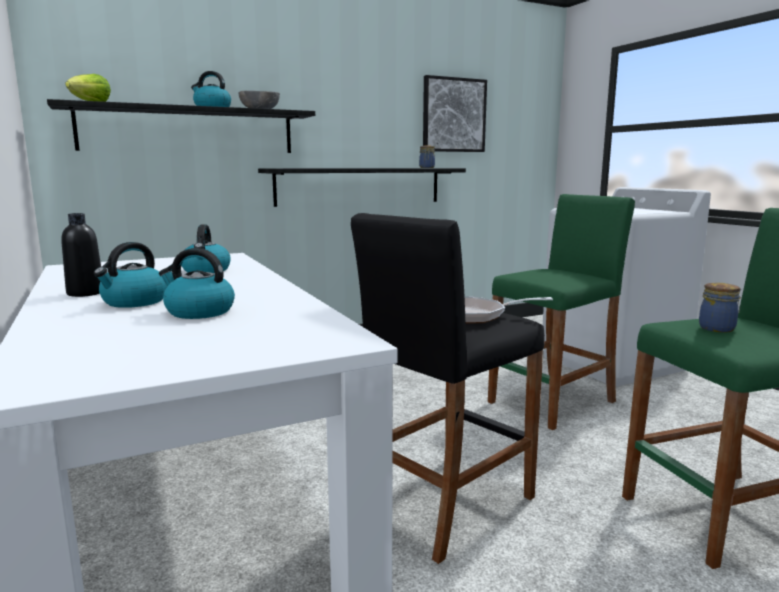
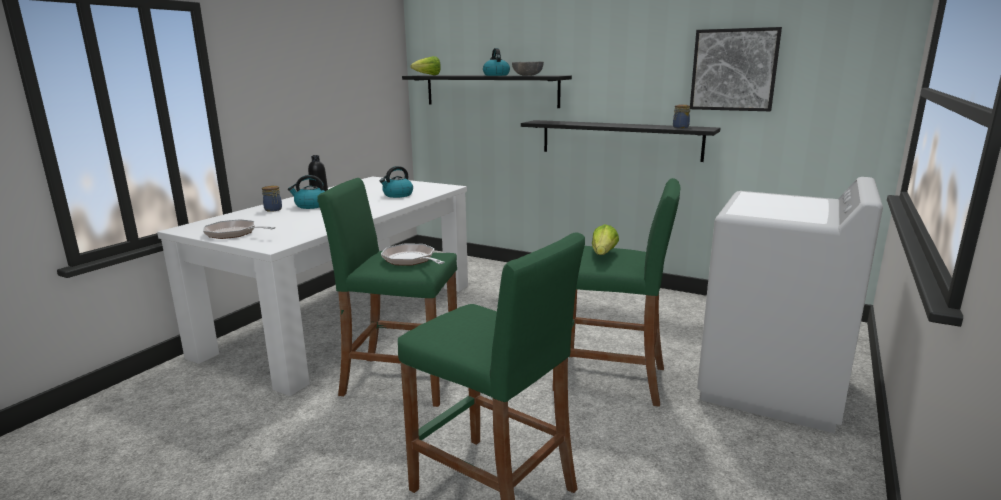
camera: 55 degrees right, 5 degrees up
(196, 354) = (234, 233): none -> frying pan
(198, 312) = (303, 217): kettle -> none
(444, 503) = (400, 380): black stool -> green stool
(552, 273) = (603, 254): none -> lettuce
(718, 328) = (465, 320): jar -> jar (273, 210)

